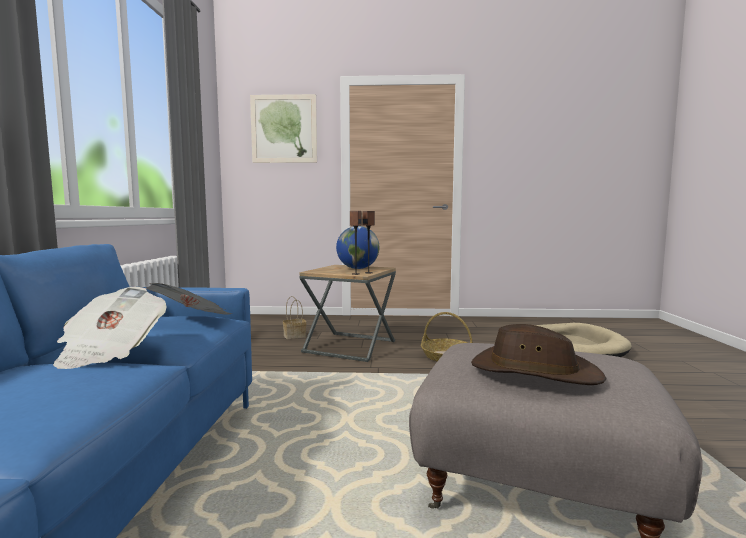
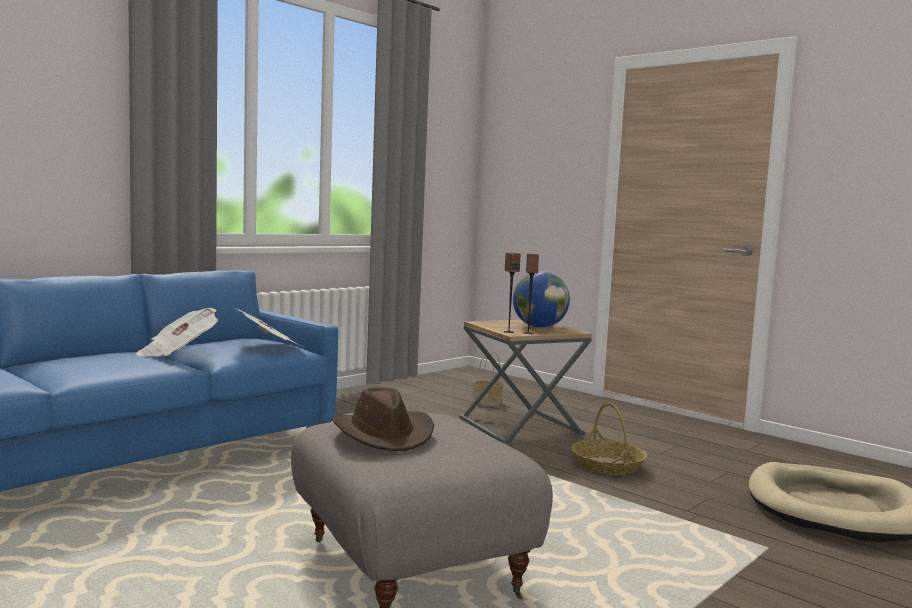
camera: 40 degrees right, 0 degrees up
(284, 129) = (544, 133): picture -> none

